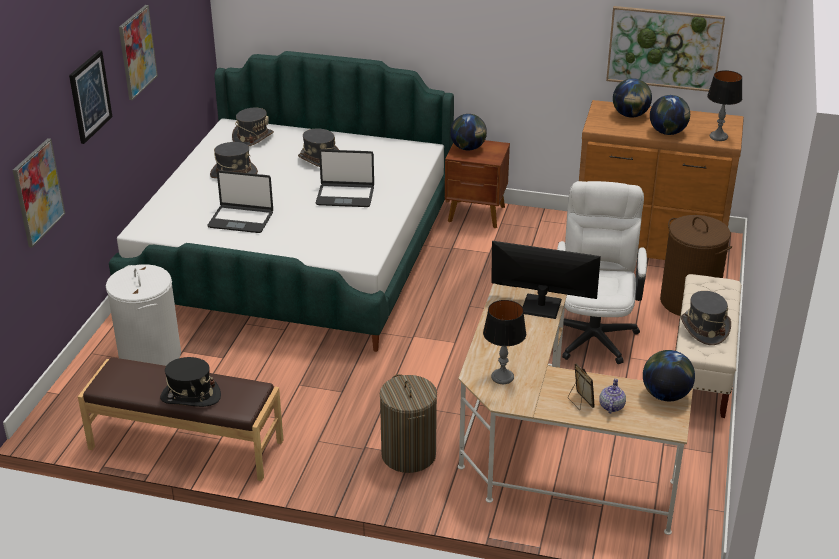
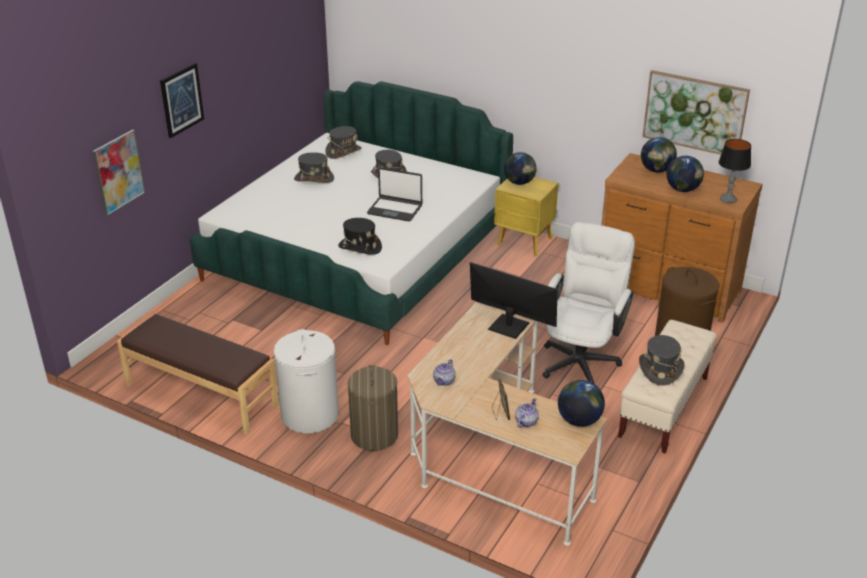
camera: 15 degrees right, 0 degrees up
(137, 52) = (237, 68): picture -> none
(149, 356) = (205, 319): white laundry basket -> white laundry basket (309, 415)
(190, 396) = (199, 355): black hat -> black hat (360, 247)
(241, 219) = (301, 218): laptop -> none
(477, 215) = (525, 242): brown nightstand -> yellow nightstand
(502, 377) = (444, 381): table lamp -> teapot

